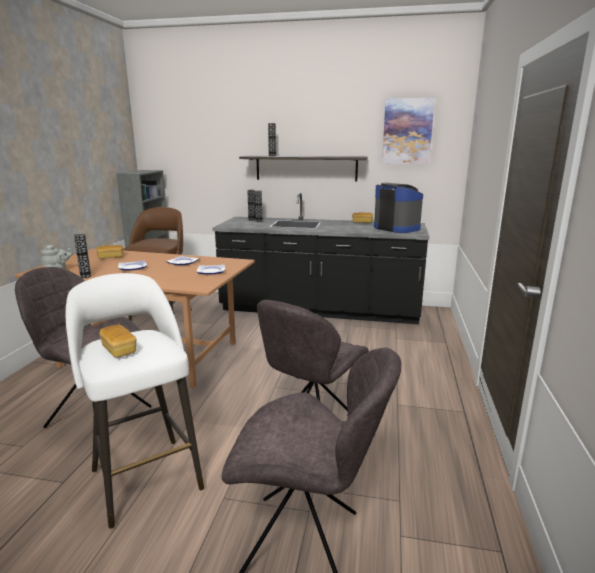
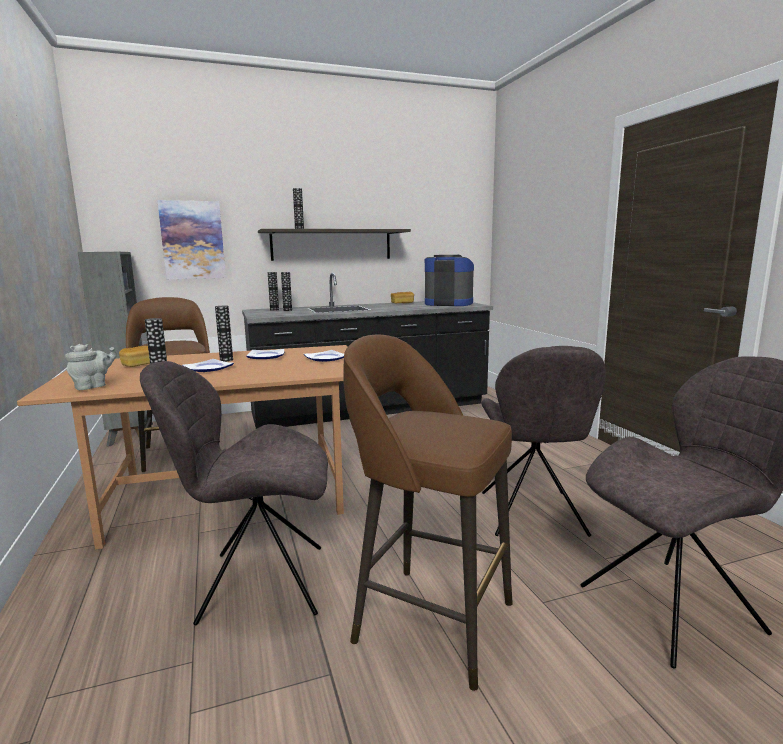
camera: 30 degrees left, 5 degrees down
(119, 350) = (436, 430): bread -> none
(145, 477) = (429, 620): white stool -> brown stool
(156, 262) = (226, 360): none -> vase
(407, 131) = (436, 204): picture -> picture (192, 240)

